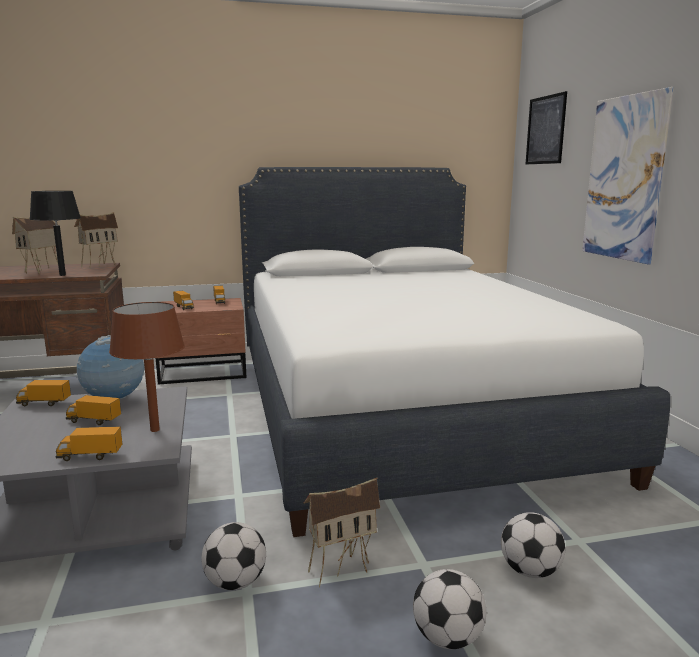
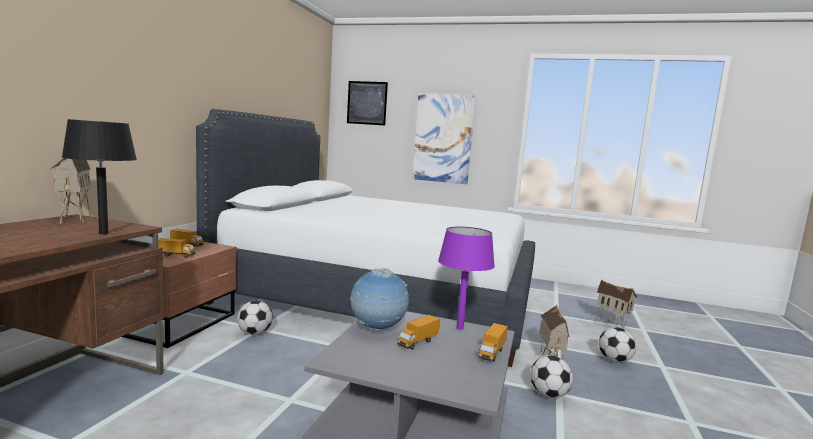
camera: 60 degrees left, 5 degrees down
(42, 271) = (34, 234): toy house -> toy house (611, 326)
(44, 403) = (342, 354): toy truck -> none
(155, 430) = (459, 328): brown table lamp -> purple table lamp
(530, 571) = (574, 330): football -> football (255, 333)

